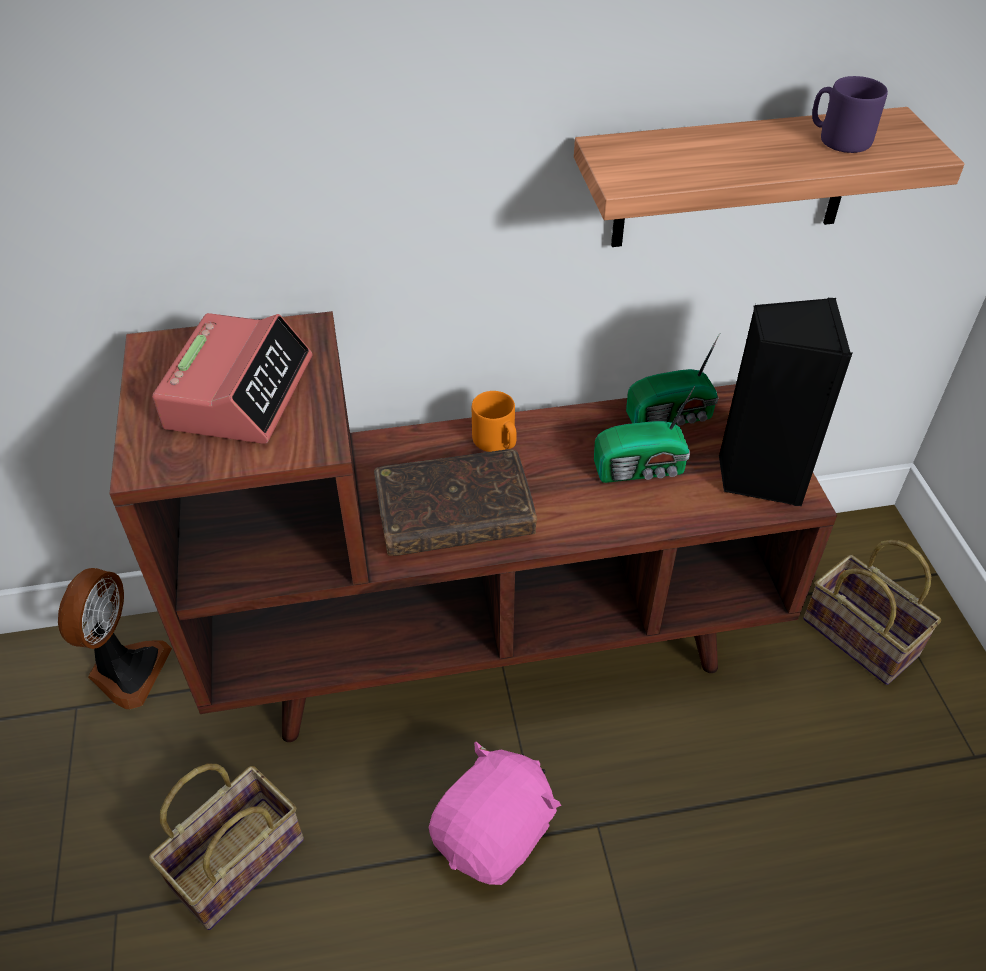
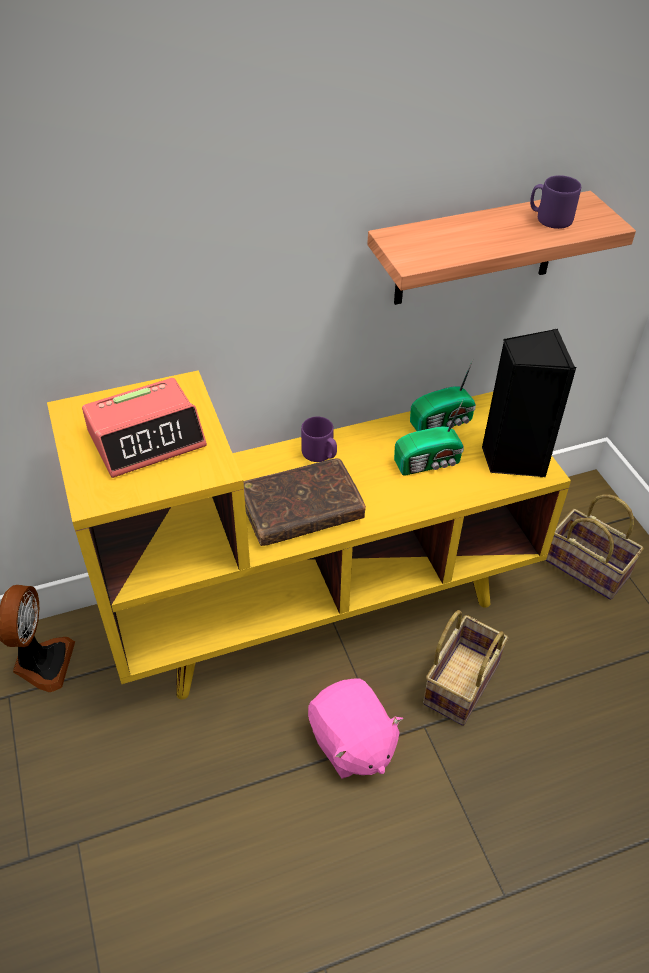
camera: 10 degrees left, 0 degrees up
(238, 859) = (163, 789): basket -> basket (460, 681)
(239, 392) = (147, 438): alarm clock -> alarm clock turned 60 degrees clockwise
(495, 638) = (323, 602): brown tv stand -> yellow tv stand
(495, 834) = (351, 743): pink plush toy -> pink plush toy turned 120 degrees clockwise
(496, 442) = (320, 454): orange mug -> purple mug

